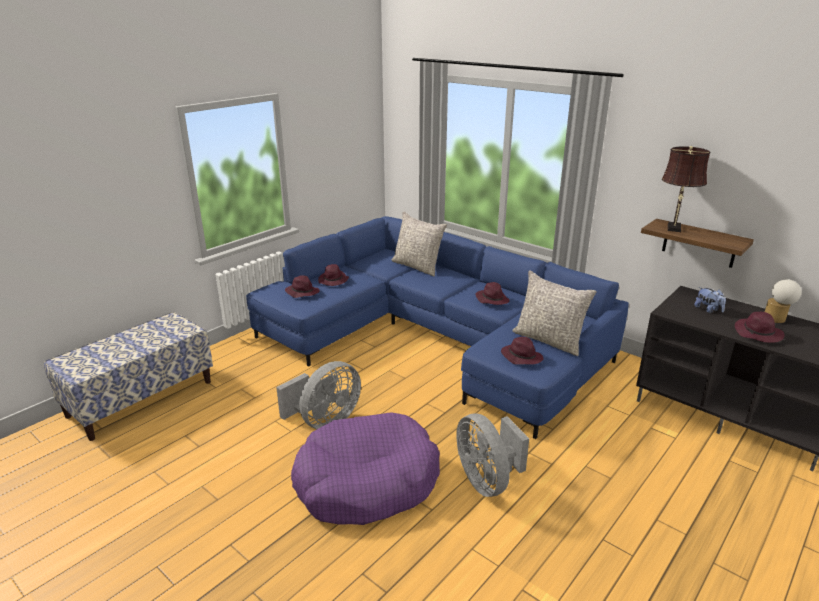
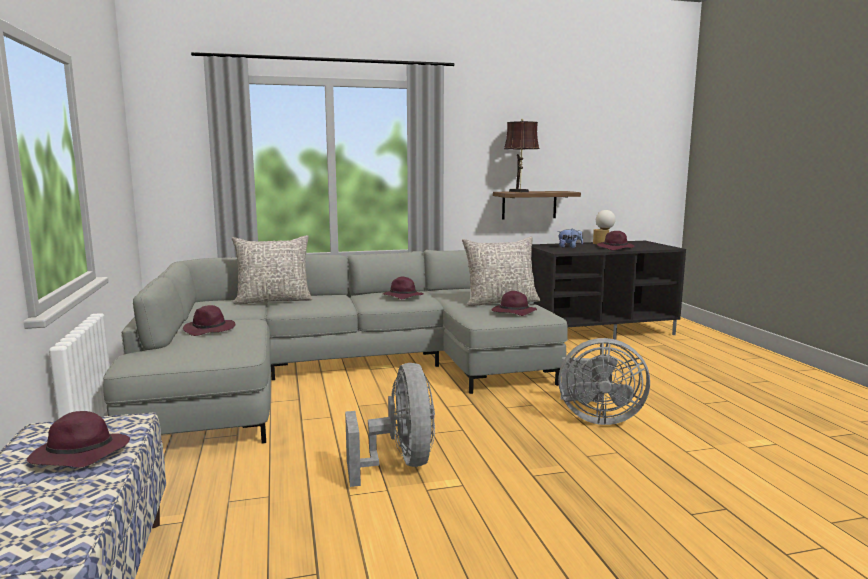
camera: 55 degrees left, 15 degrees down
(302, 292) = (199, 346): purple hat -> purple hat (79, 455)
(366, 482) = (542, 471): purple dog bed -> none
(435, 338) = (341, 372): blue sofa -> grey sofa

